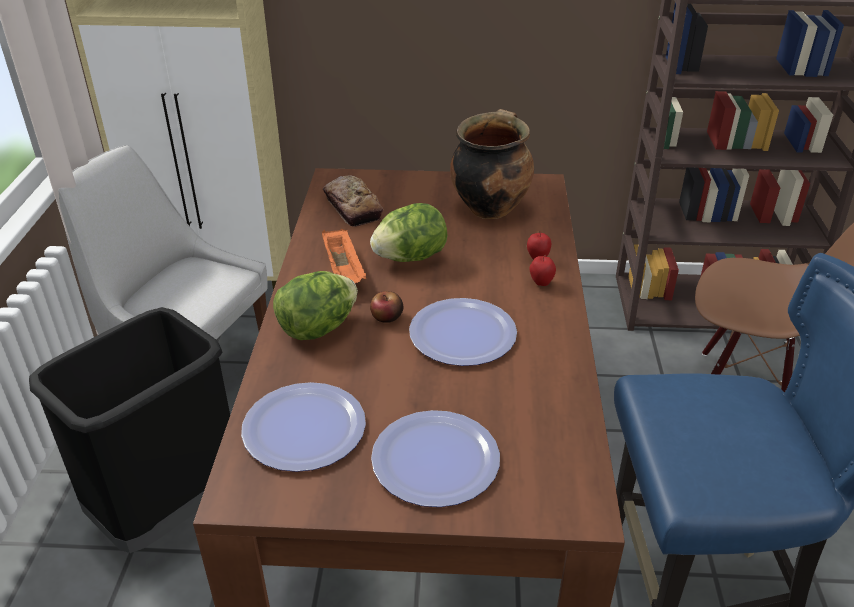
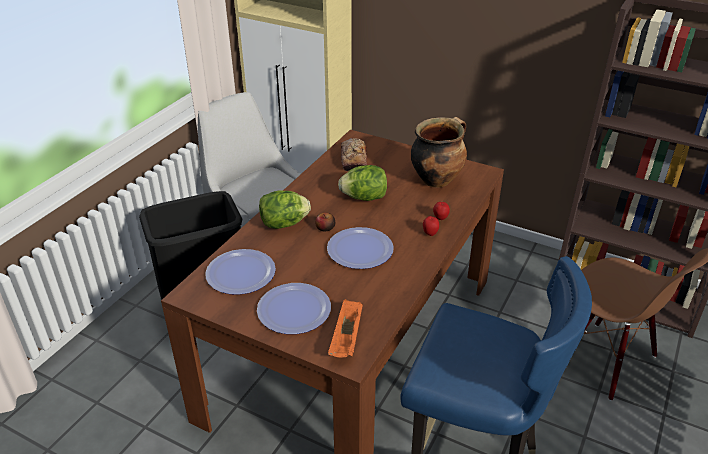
camera: 25 degrees right, 0 degrees up
(344, 271) = (321, 196): orange tray -> orange tray (347, 338)

